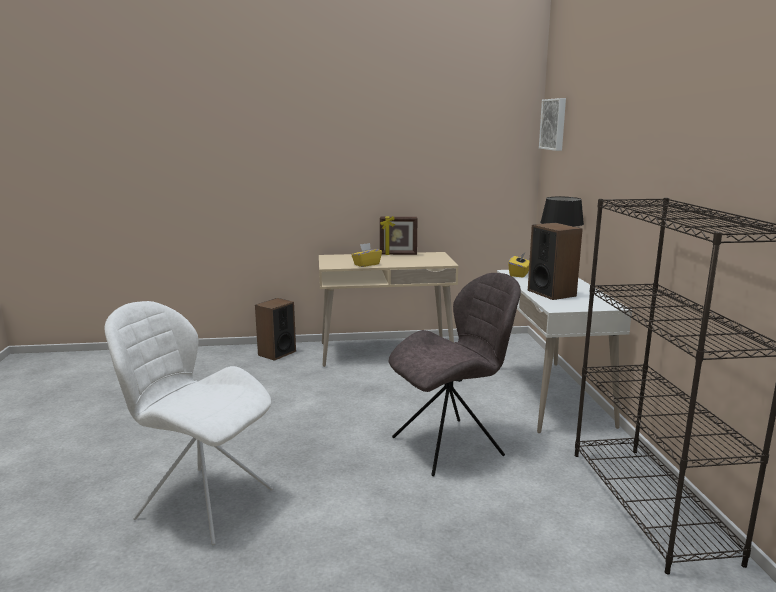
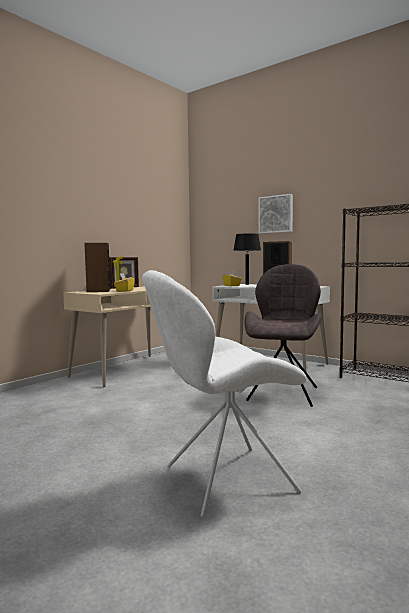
camera: 45 degrees left, 10 degrees down
(276, 353) = (41, 391): speaker -> speaker (98, 291)
(554, 124) = (208, 194): picture -> picture (276, 214)

